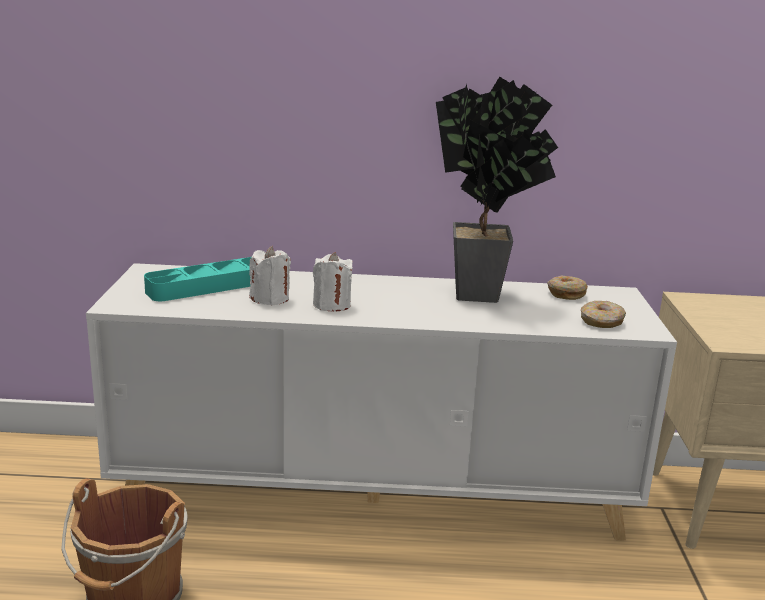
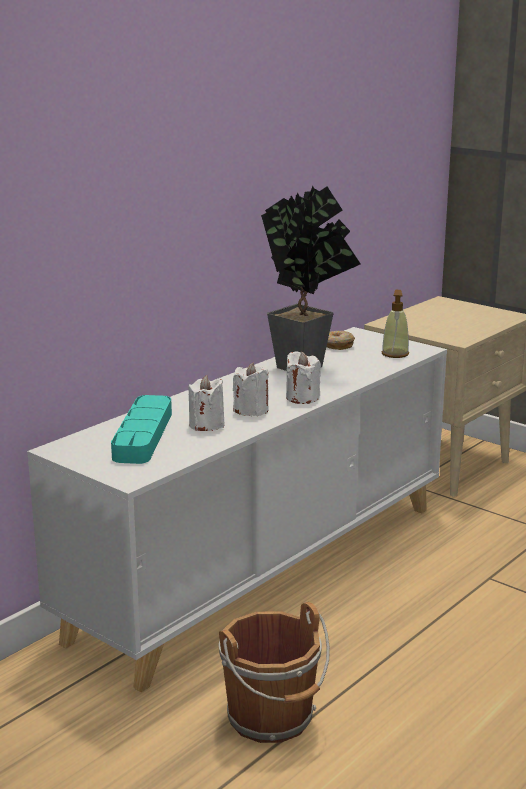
camera: 50 degrees left, 0 degrees up
(399, 315) = (302, 398): none -> white candle
(601, 322) = (395, 354): donut -> soap dispenser

